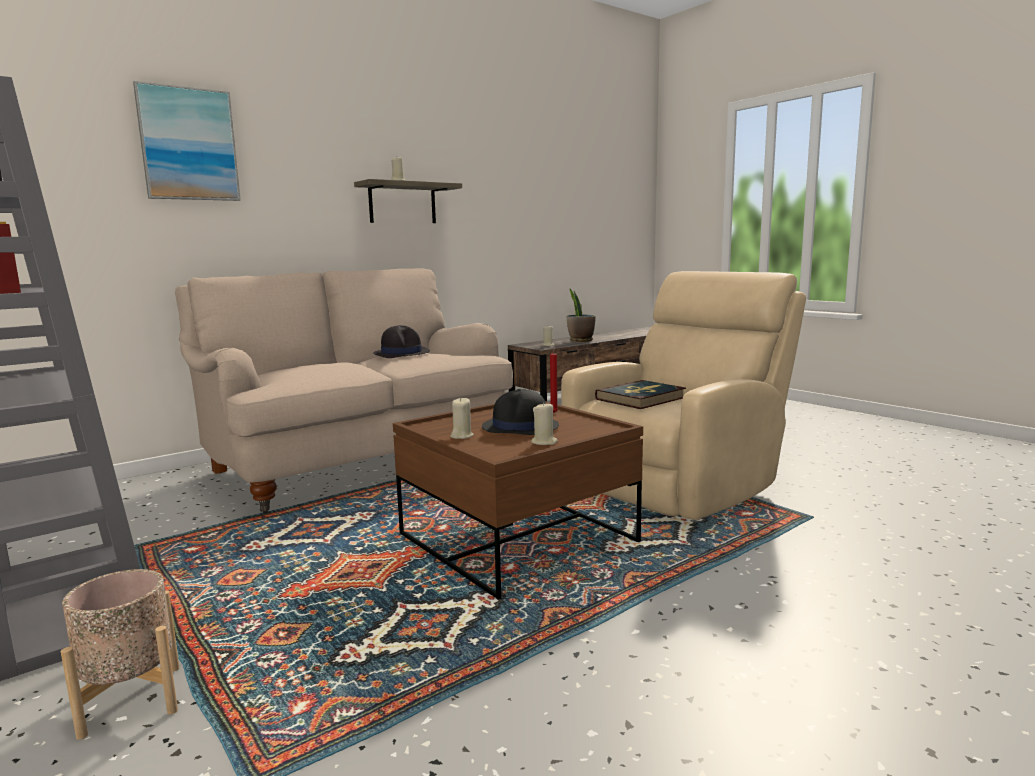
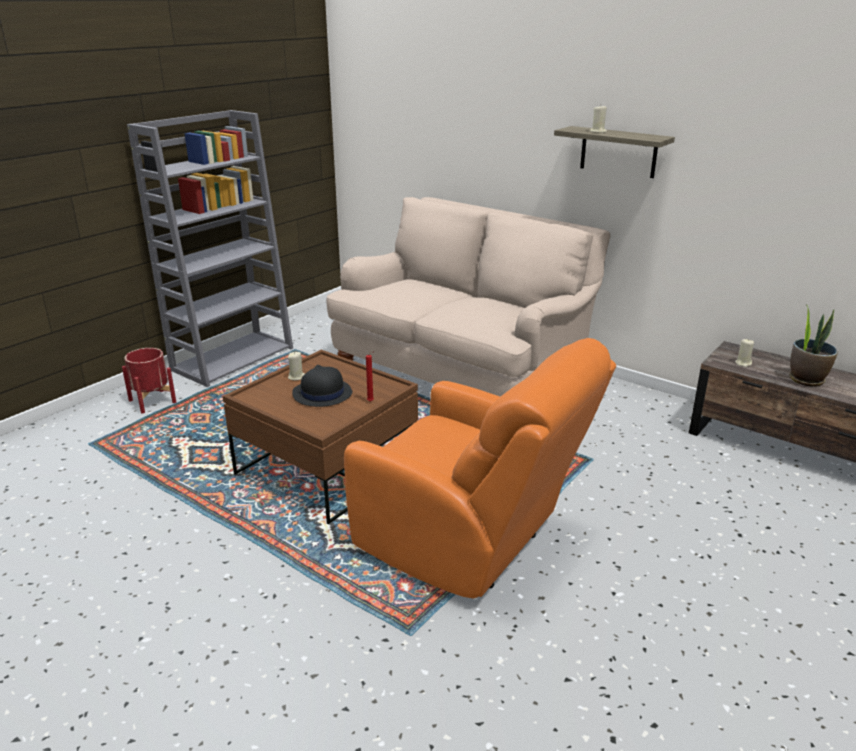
camera: 75 degrees right, 15 degrees up
(132, 700) = (152, 401): beige planter -> red planter
(188, 144) = (450, 89): picture -> none
(402, 353) = (477, 304): black hat -> none
(544, 442) = (282, 407): beige candle -> none
(641, 398) = (445, 438): book -> none
(678, 486) = (470, 542): beige armchair -> orange armchair

